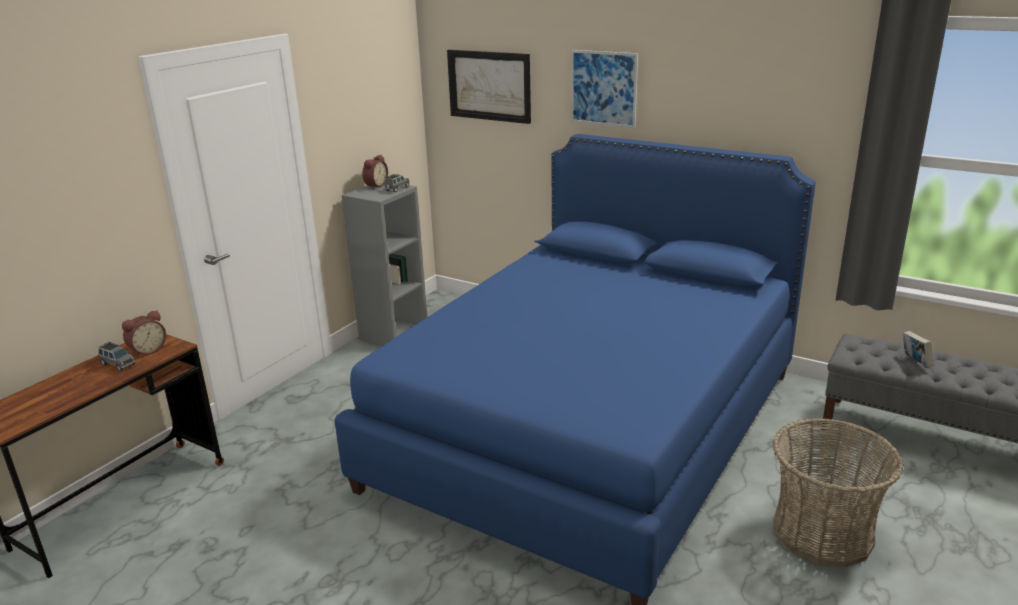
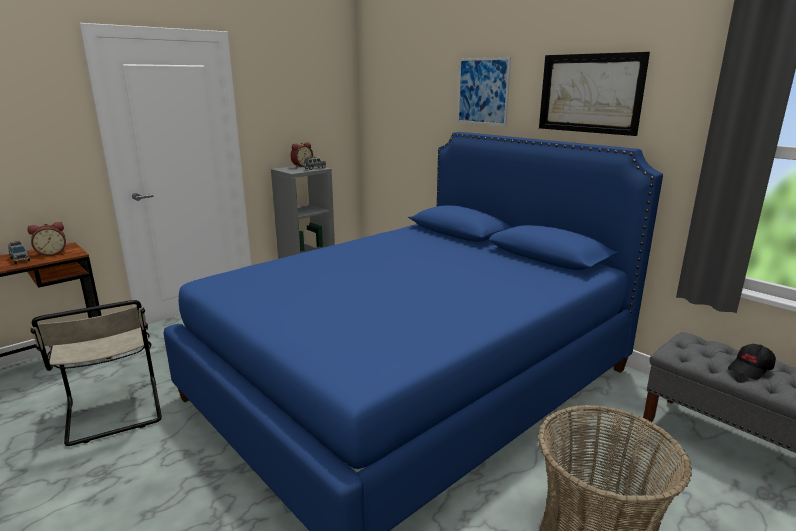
camera: 15 degrees right, 5 degrees down
(289, 523) = (114, 413): none -> beige chair
(489, 85) = (402, 94): picture -> picture (590, 93)
(914, 362) = (750, 369): book -> black cap

